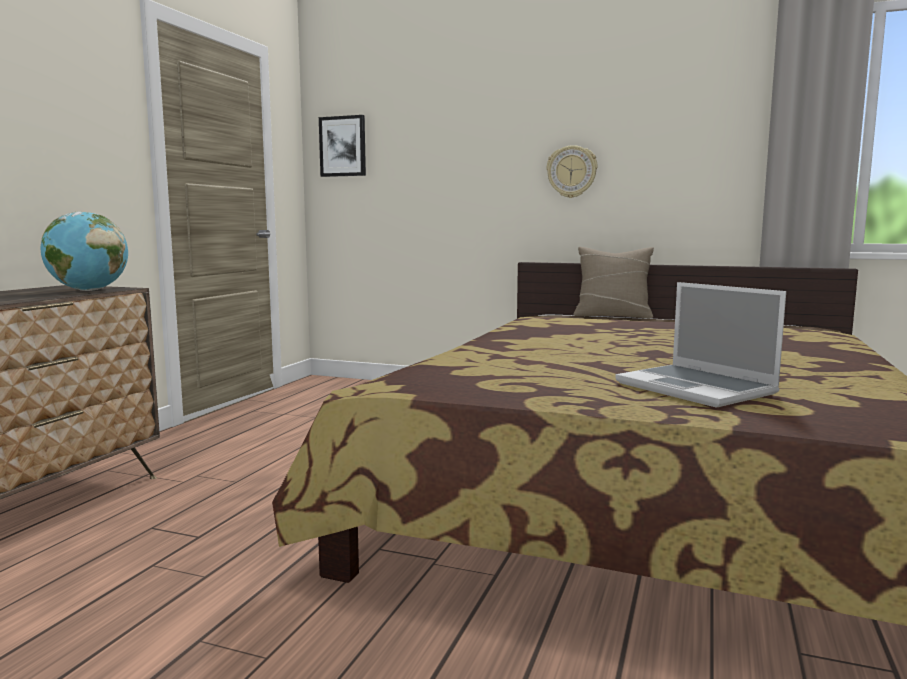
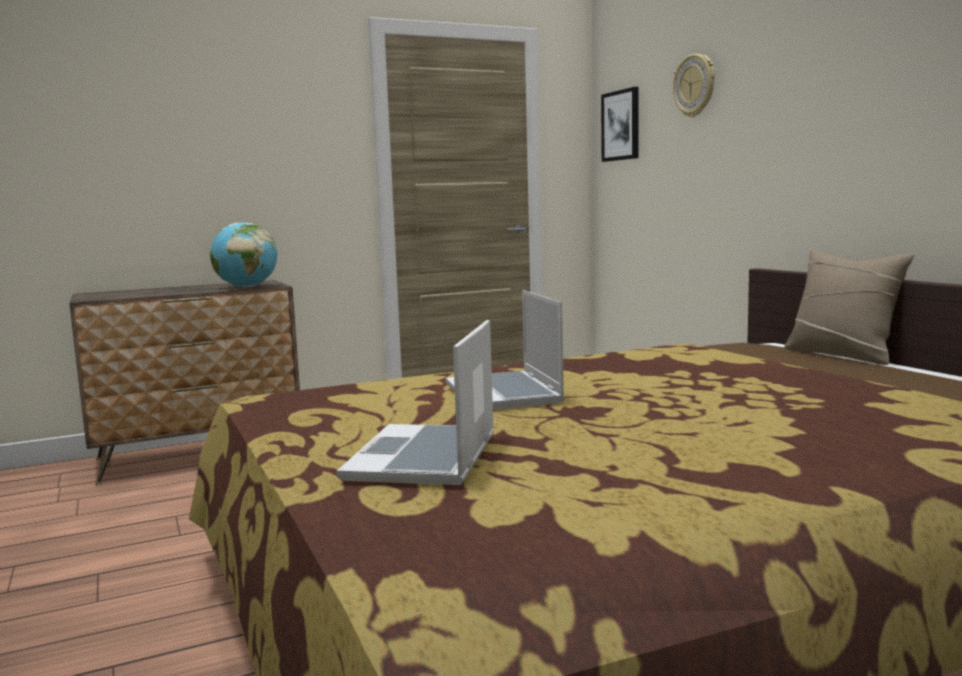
camera: 45 degrees right, 0 degrees up
(570, 352) = (505, 394): none -> laptop
(571, 172) = (840, 139): wall clock -> wall clock (695, 85)

